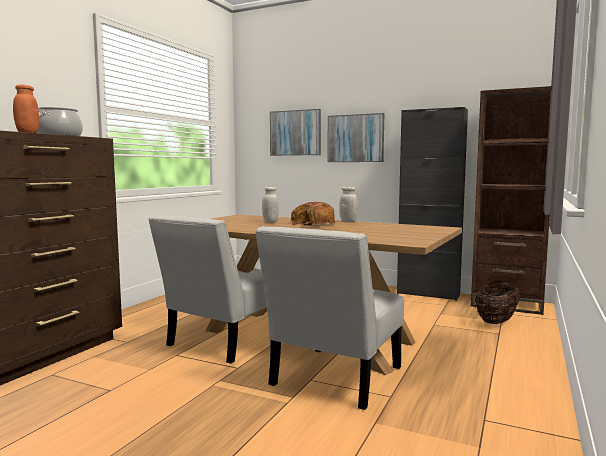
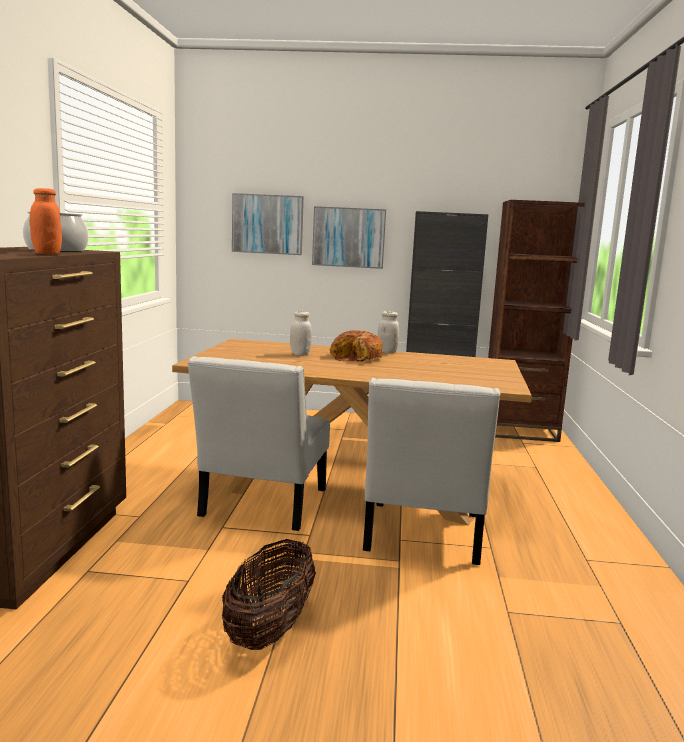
camera: 20 degrees left, 5 degrees up
(496, 321) = (524, 453): basket -> basket (269, 630)

